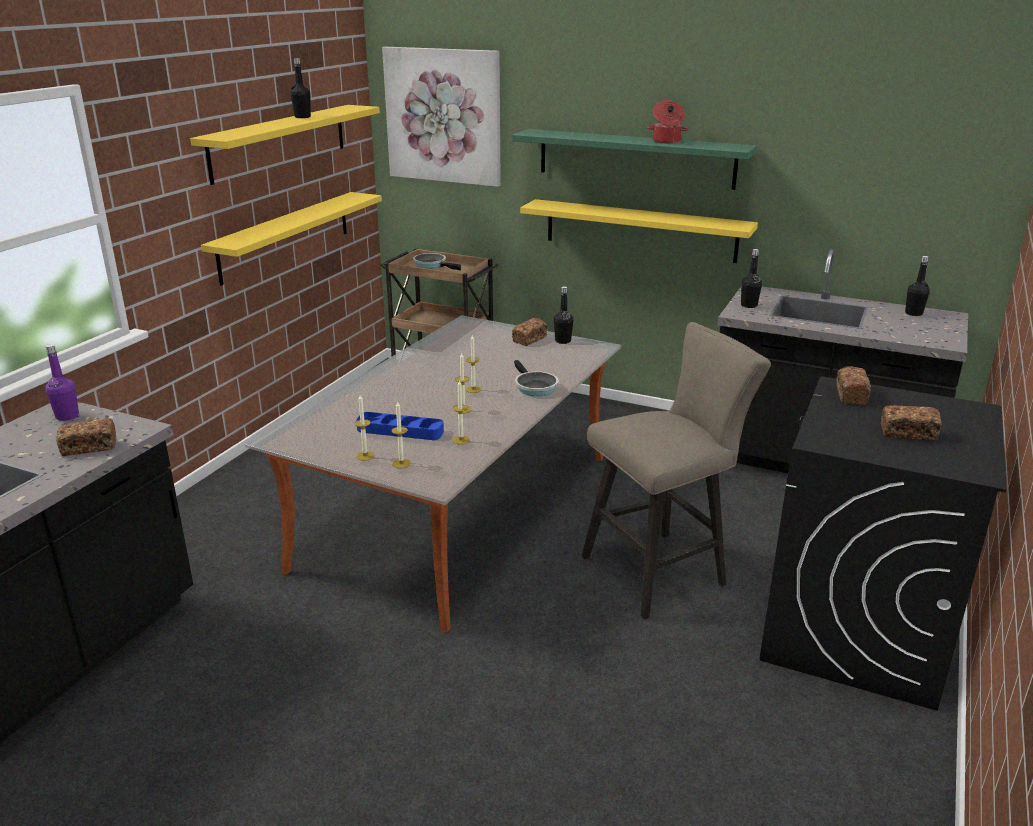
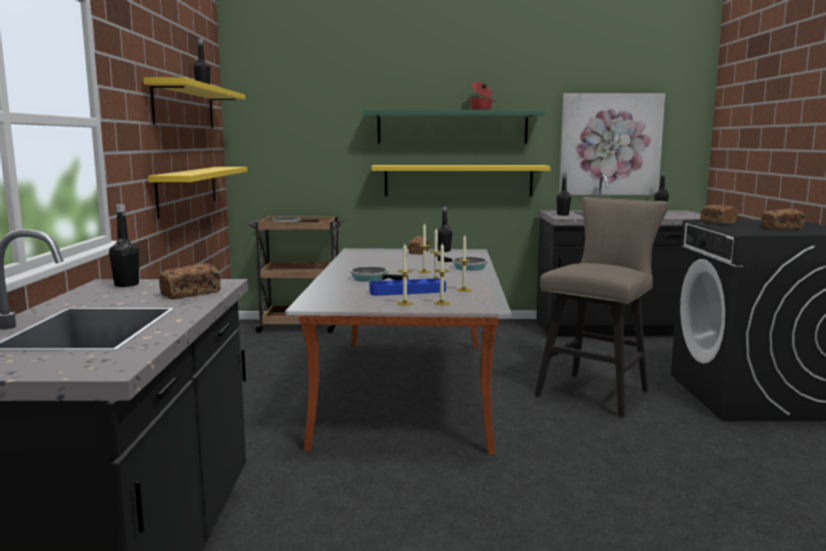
camera: 25 degrees left, 15 degrees down
(67, 416) = (126, 285): purple bottle -> black bottle
(401, 394) = (372, 278): none -> frying pan
(443, 116) = (291, 106): picture -> picture (610, 144)

